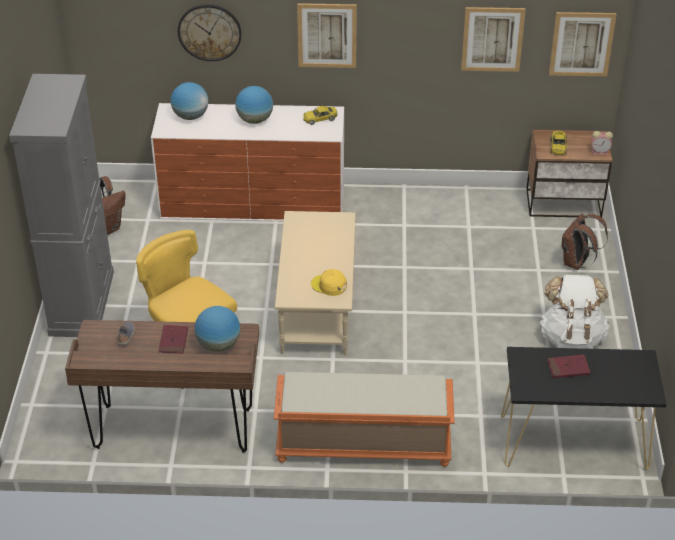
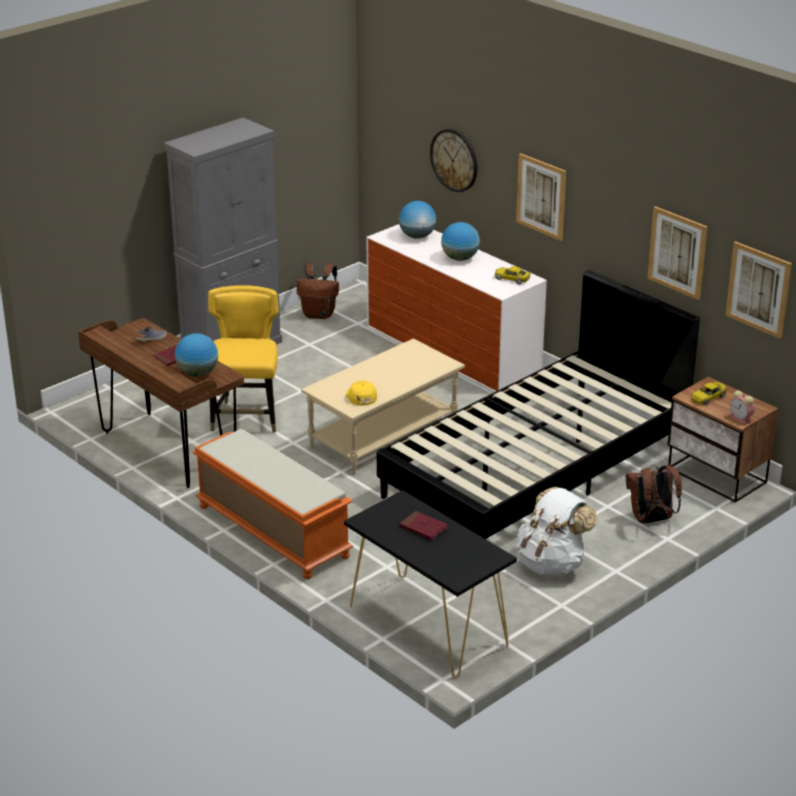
camera: 45 degrees right, 10 degrees down
(455, 269) = (536, 468): none -> black bed

